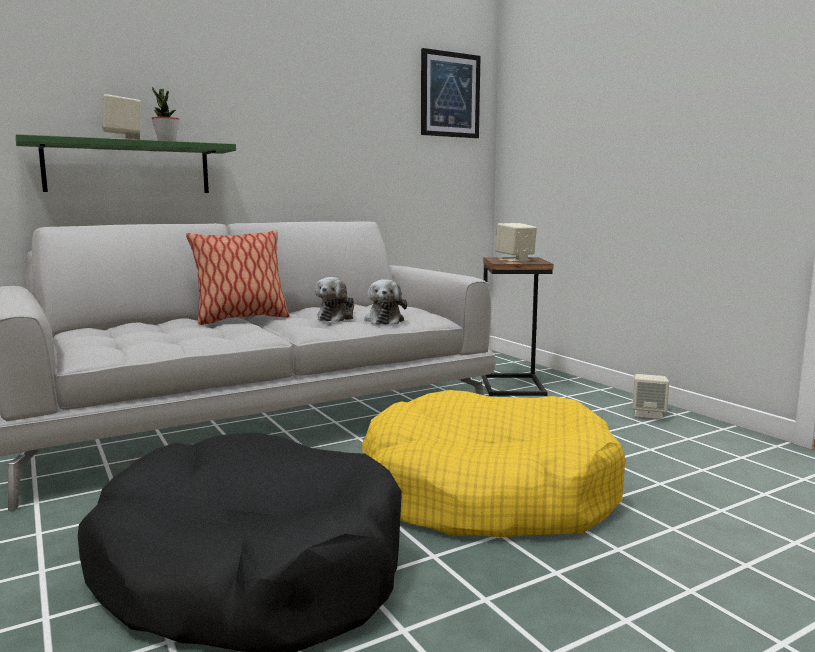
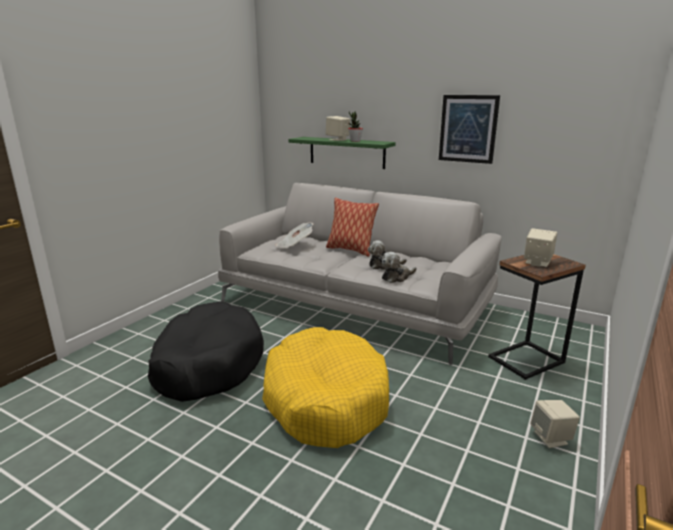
camera: 60 degrees right, 10 degrees up
(145, 331) = (294, 245): none -> newspaper
(449, 95) = (593, 97): picture -> picture (468, 129)

